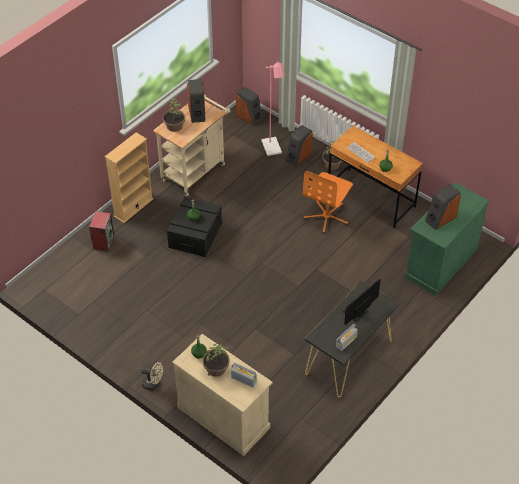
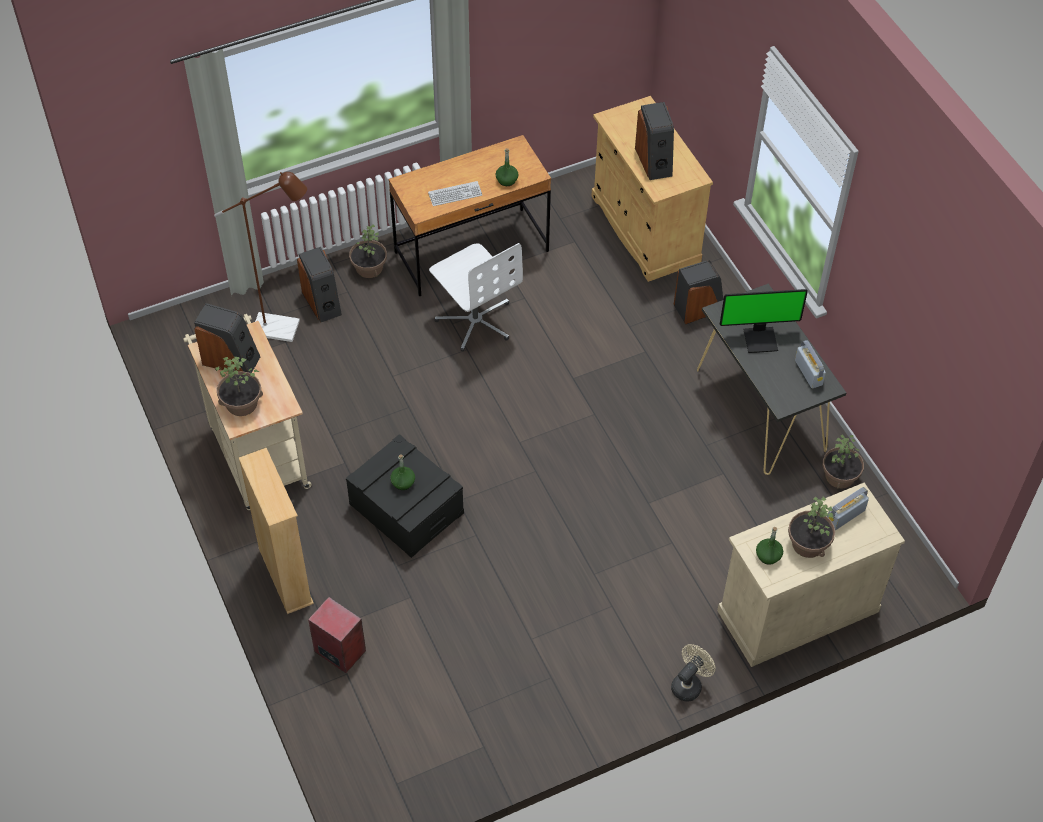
camera: 65 degrees left, 5 degrees up
(249, 117) = (185, 329): speaker -> speaker (698, 308)
(273, 150) = (284, 329): pink floor lamp -> brown floor lamp
(325, 409) = (840, 476): none -> potted plant
(327, 217) = (475, 321): orange office chair -> white office chair
(356, 313) = (760, 339): monitor -> monitor turned 75 degrees counterclockwise
(441, 263) = (644, 229): green cabinet -> beige cabinet

